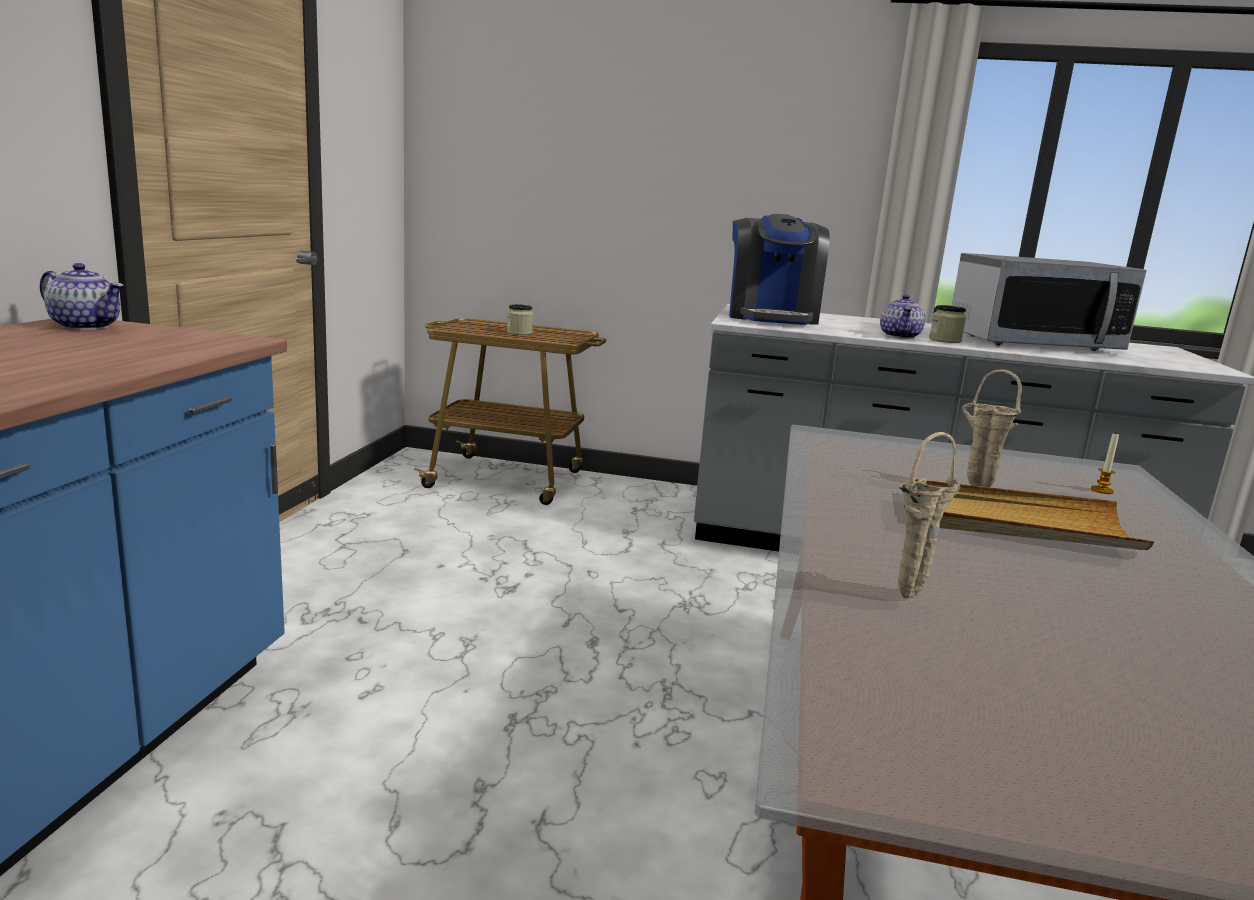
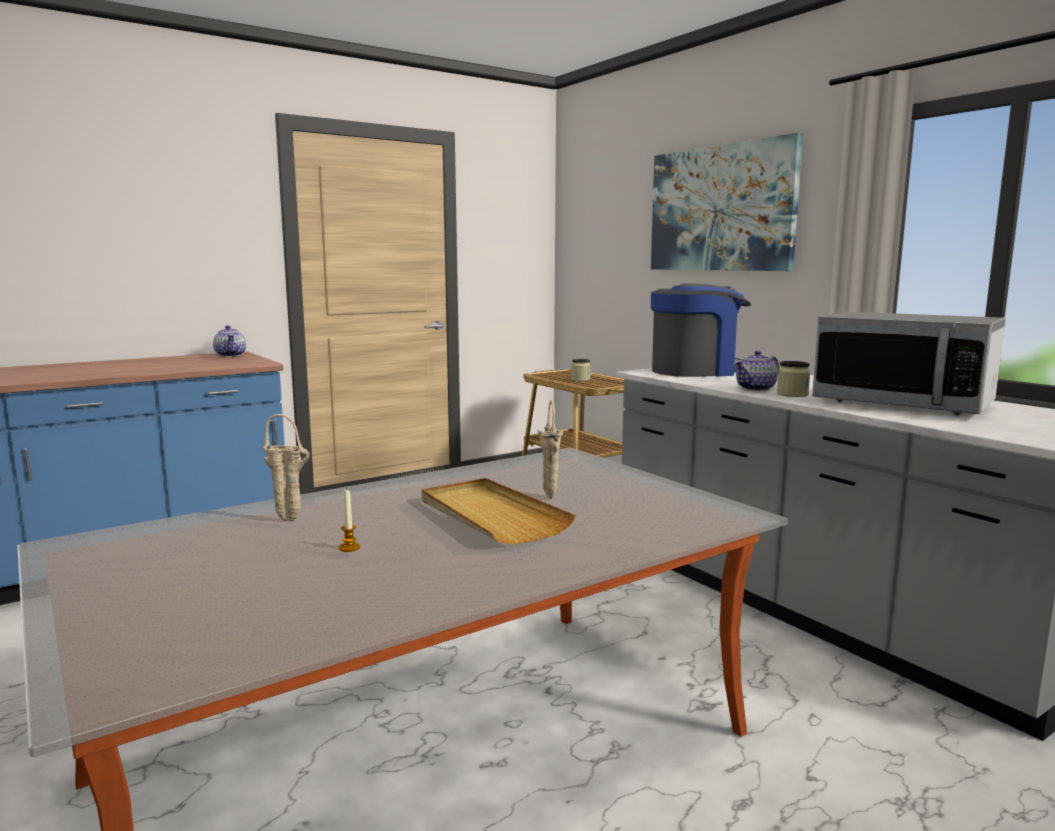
camera: 45 degrees right, 5 degrees down
(714, 120) = (720, 209): none -> picture
(771, 317) = (696, 371): coffee machine -> coffee machine turned 150 degrees counterclockwise
(1102, 490) = (653, 519): candle -> candle (349, 548)

